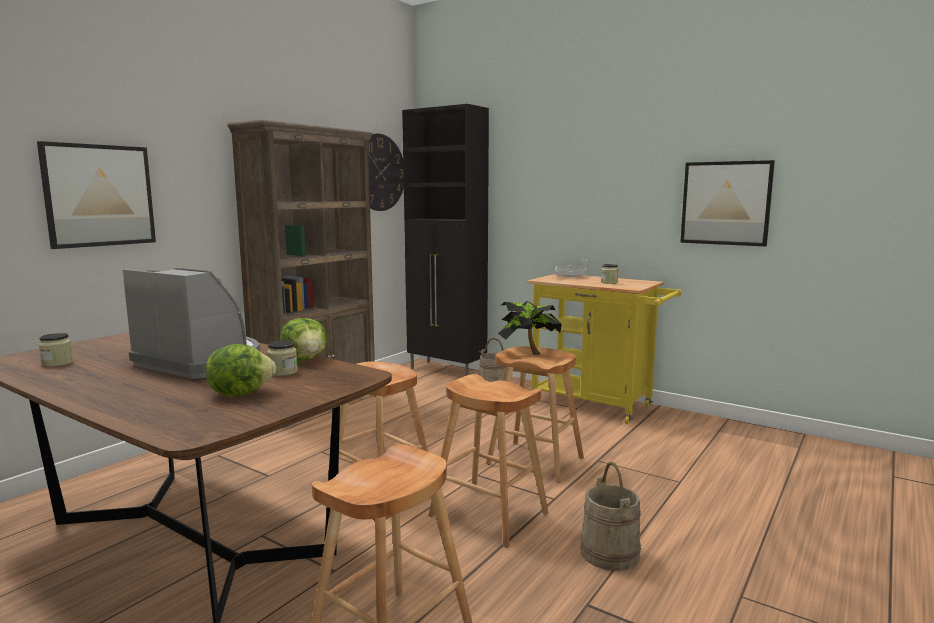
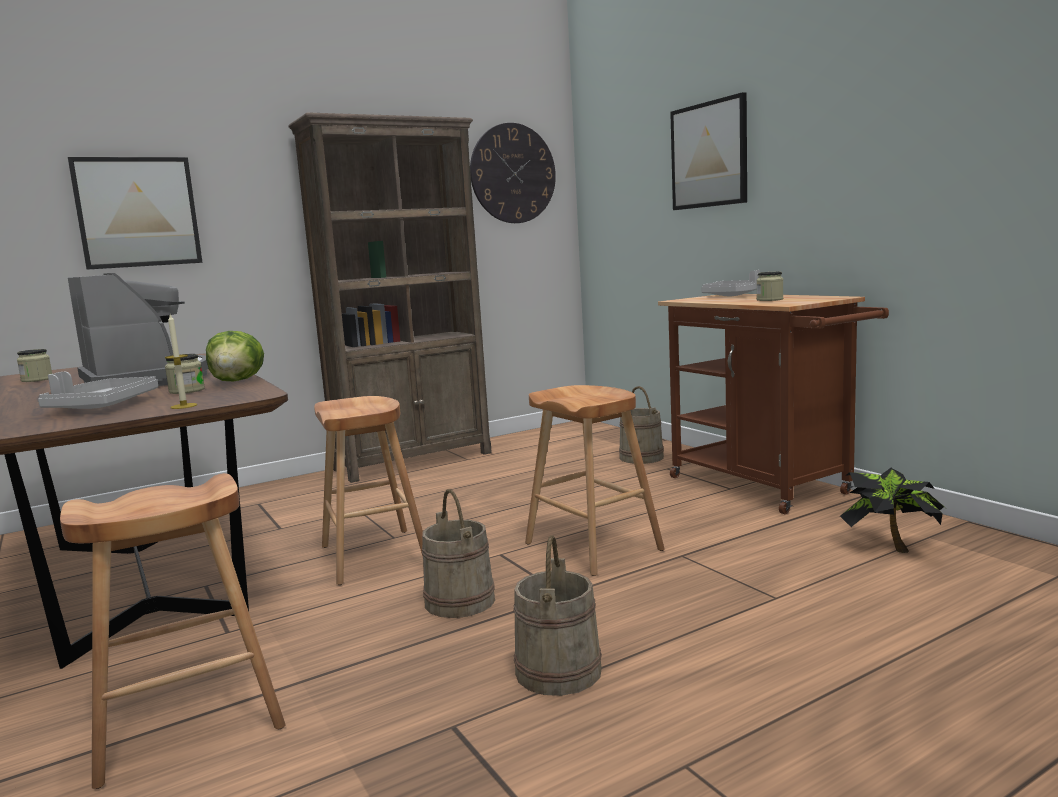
camera: 25 degrees right, 0 degrees up
(240, 393) = (103, 406): lettuce -> grey tray
(328, 389) = (184, 406): none -> candle
(447, 371) = (605, 434): black cabinet -> none
(489, 515) = (459, 601): brown stool -> beige bucket
(528, 353) = (583, 393): potted plant -> potted plant (890, 547)
(598, 406) = (766, 487): yellow cart -> brown cart
(725, 203) = (954, 158): picture -> picture (709, 155)

